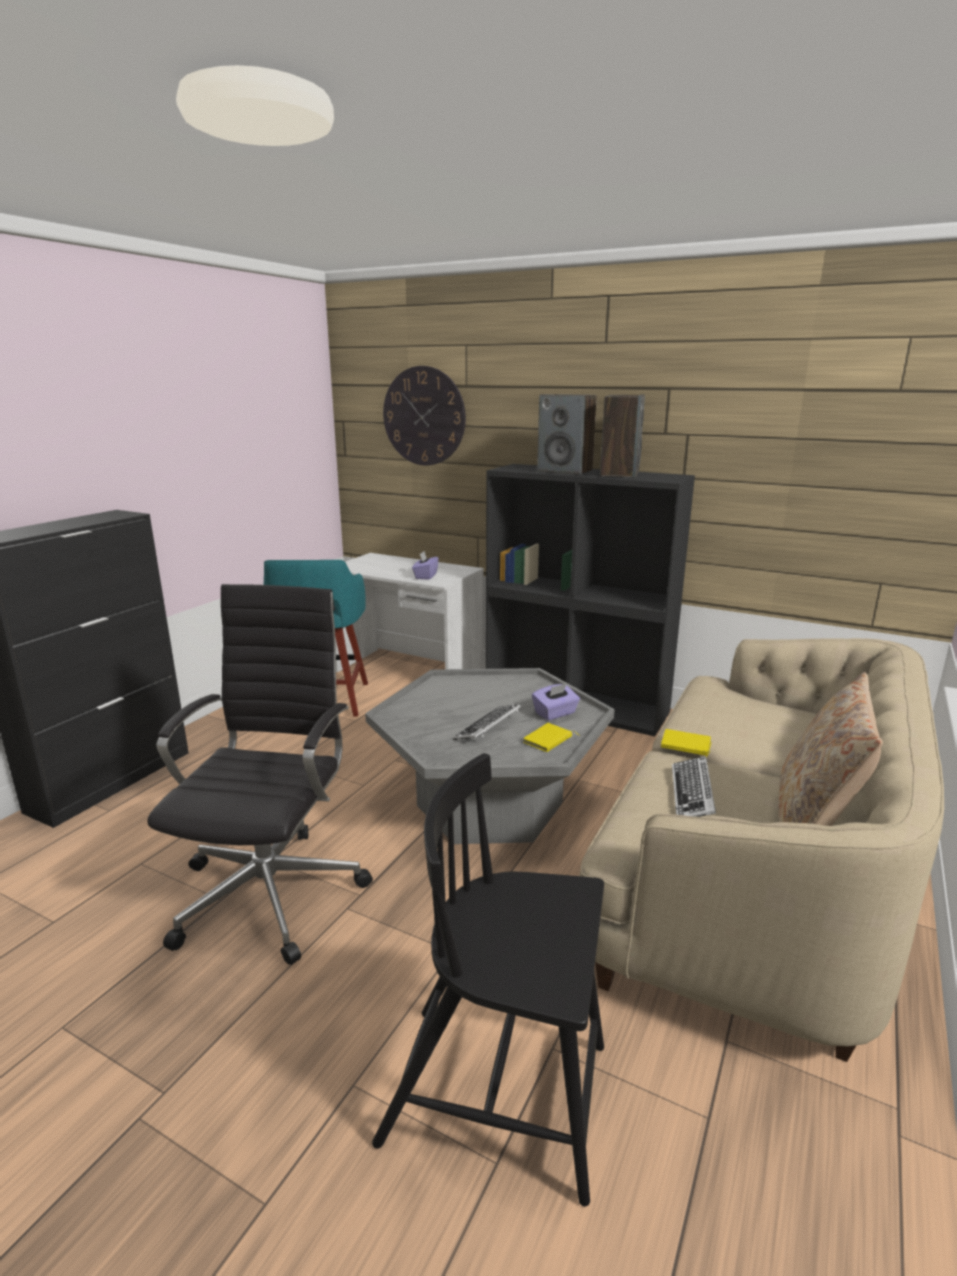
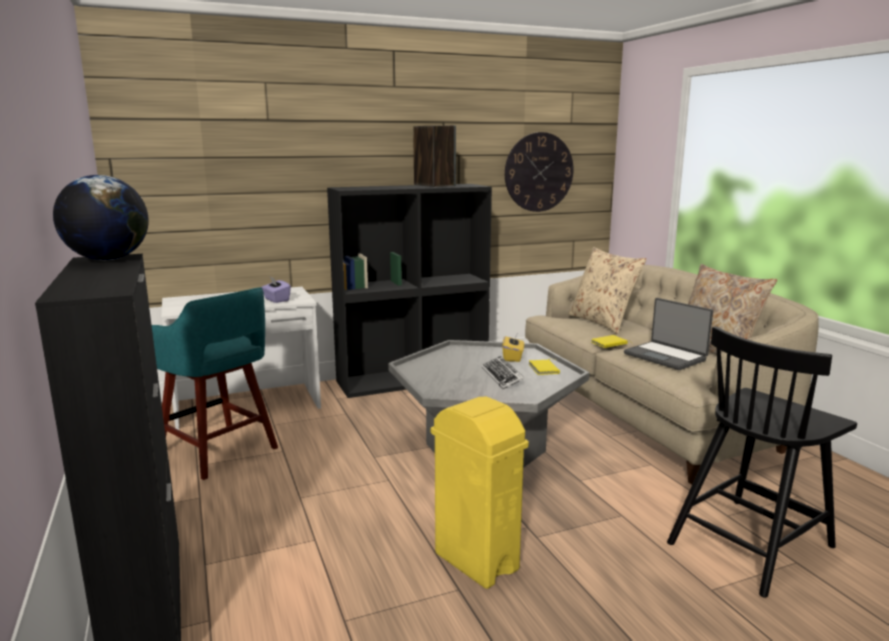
camera: 50 degrees left, 5 degrees down
(112, 515) = (107, 259): none -> globe
(273, 889) = (476, 561): black office chair -> yellow trash can
(424, 416) = (223, 149): wall clock -> wall clock (539, 172)
(555, 713) = (513, 357): purple tissue box -> yellow tissue box
(565, 471) = (394, 187): speaker -> none
(692, 794) = (666, 356): keyboard -> laptop
(758, 716) = (602, 322): none -> beige pillow

